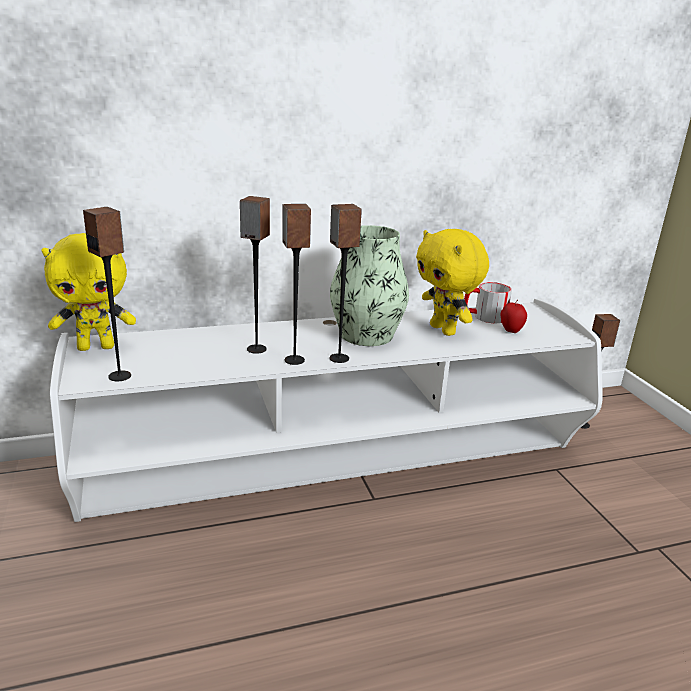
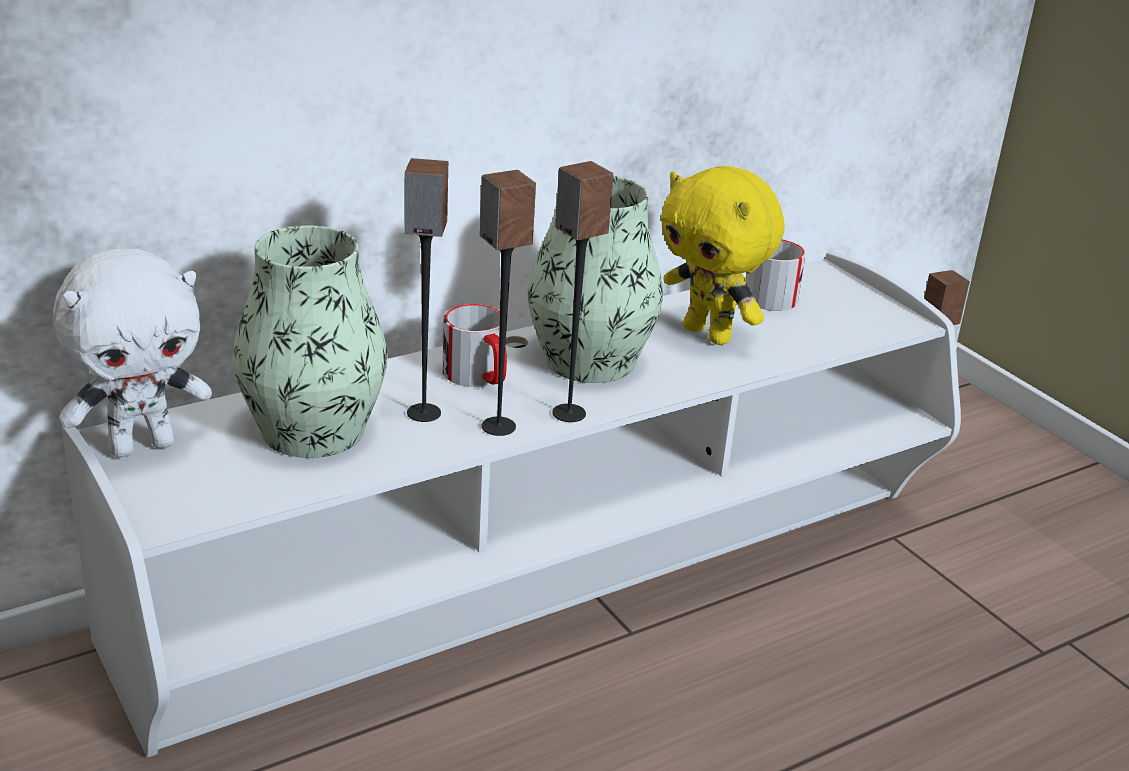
camera: 15 degrees left, 5 degrees up
(96, 347) = (142, 446): yellow plush toy -> white plush toy
(120, 376) = (225, 498): speaker -> none
(191, 350) = (313, 430): none -> vase
(298, 336) = (479, 377): none -> mug
(511, 331) = (813, 323): apple -> none

